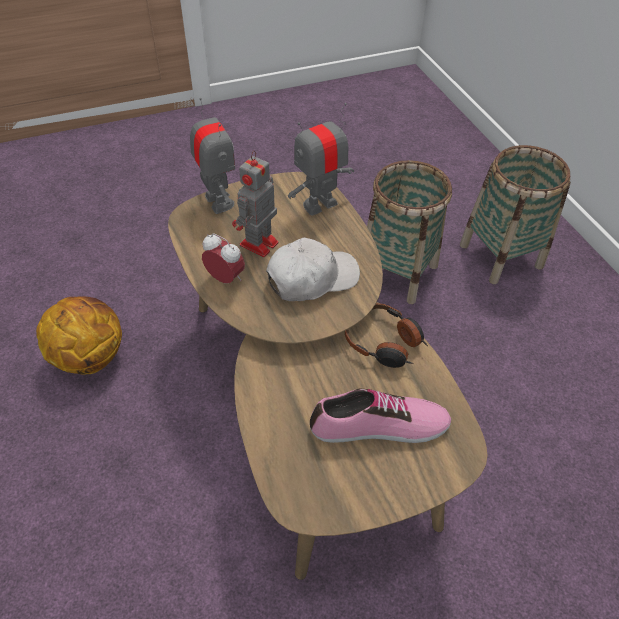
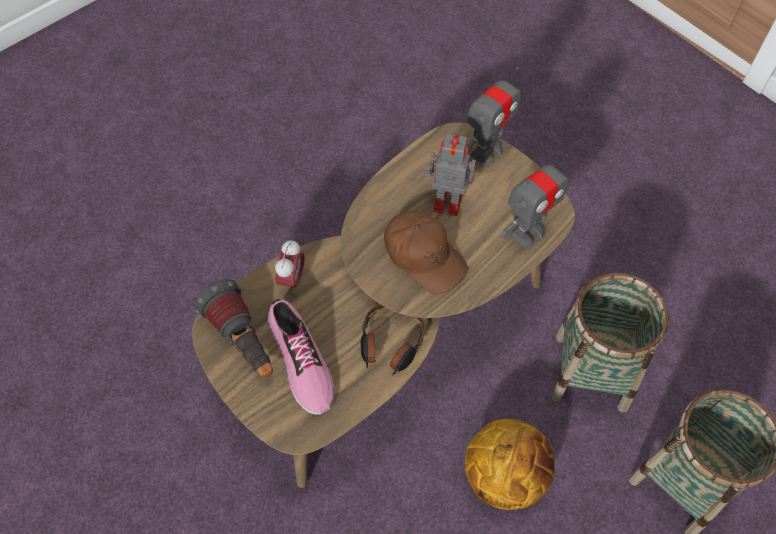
camera: 70 degrees right, 10 degrees up
(89, 356) = (360, 155): basketball -> basketball (505, 475)
(225, 278) = (393, 193): alarm clock -> alarm clock (292, 279)
(312, 278) = (424, 256): white cap -> brown cap
(319, 205) = (527, 232): toy robot -> toy robot turned 105 degrees clockwise
(335, 477) = (243, 342): none -> flashlight

